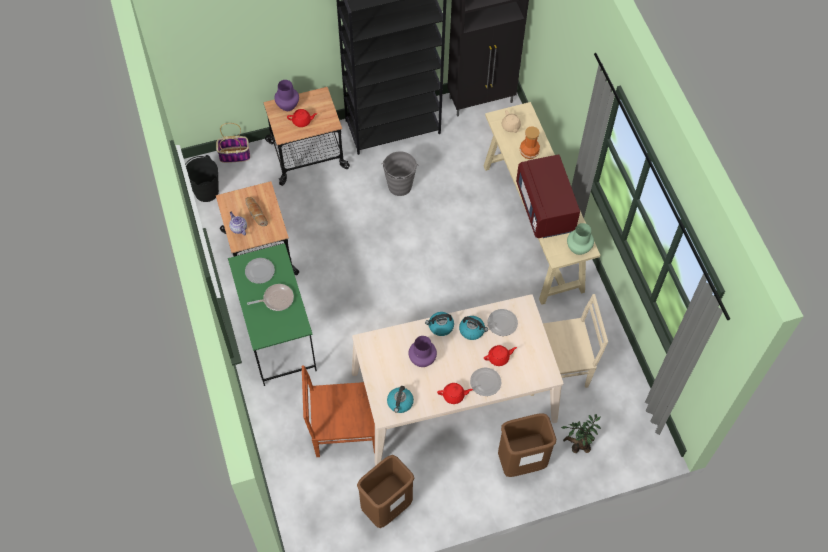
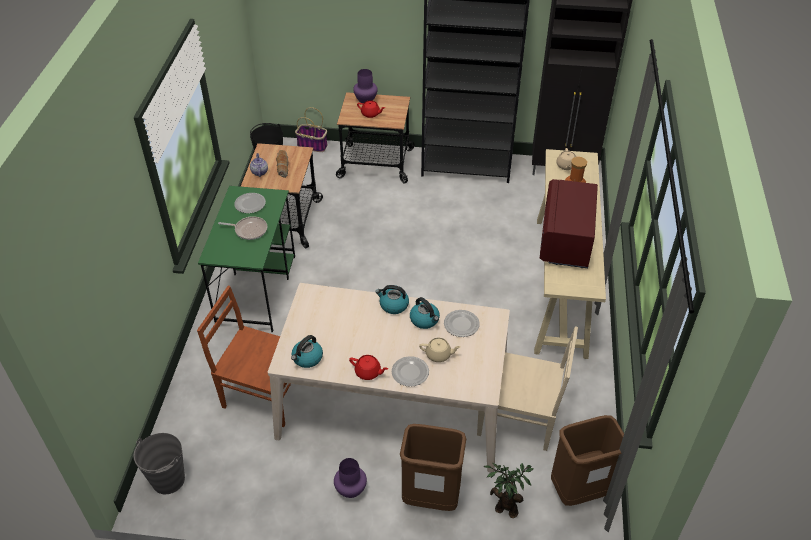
camera: 25 degrees right, 15 degrees down
(386, 507) = (260, 483): brown trash can -> brown trash can (579, 491)
(399, 186) = (446, 211): grey bucket -> grey bucket (168, 480)
(422, 359) = (356, 327): purple vase -> purple vase (351, 489)
(499, 358) = (439, 355): red teapot -> beige teapot
(579, 248) = (584, 285): green vase -> none

